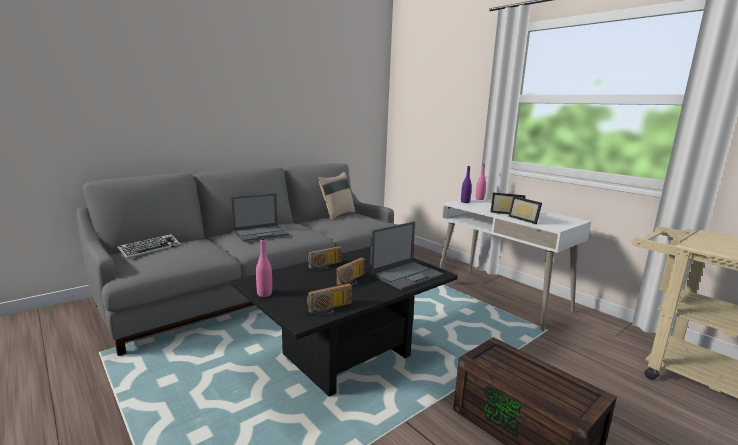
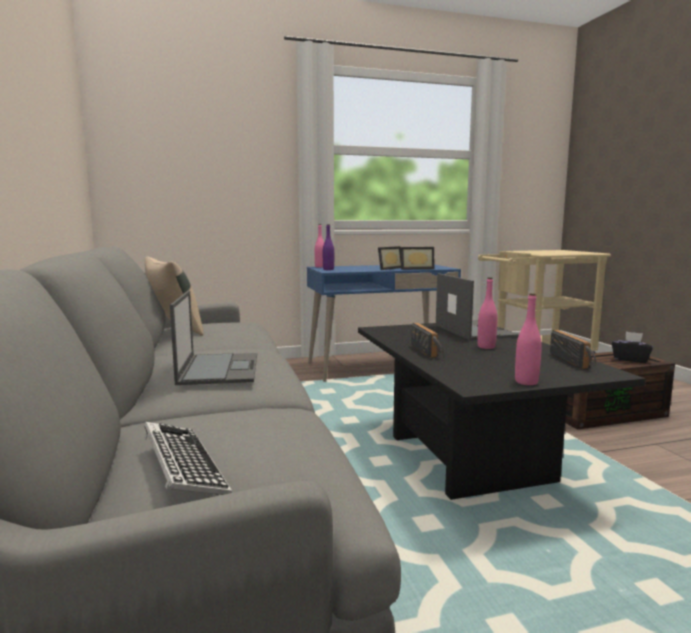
camera: 65 degrees left, 5 degrees down
(352, 280) = (486, 347): radio -> pink bottle
(501, 297) = (380, 367): white desk -> blue desk
(558, 392) = (631, 359): none -> black tissue box

